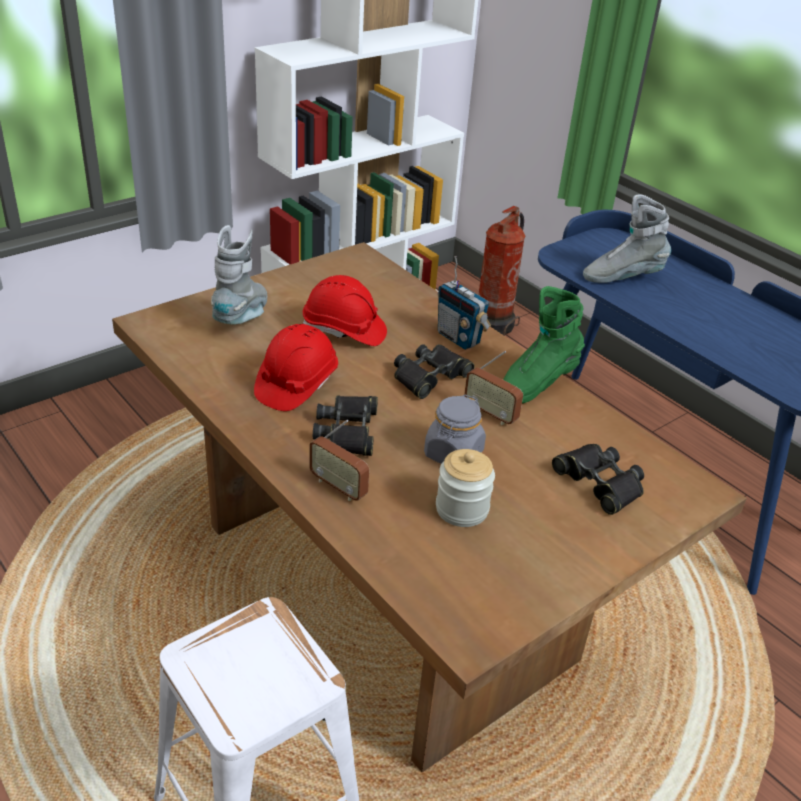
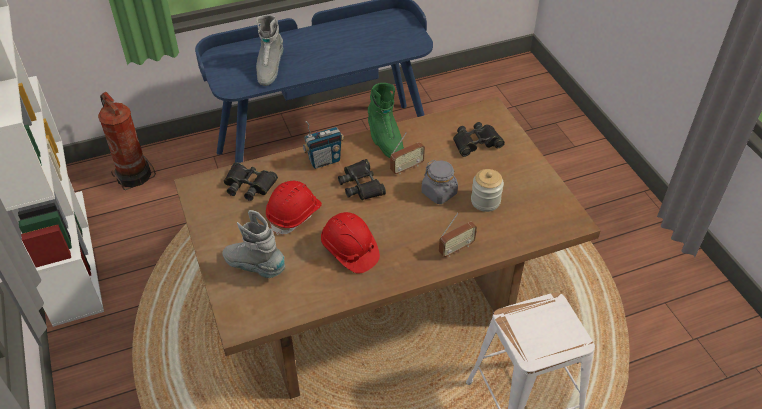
camera: 70 degrees left, 10 degrees up
(348, 431) = (405, 234): black binoculars -> black binoculars (249, 185)

